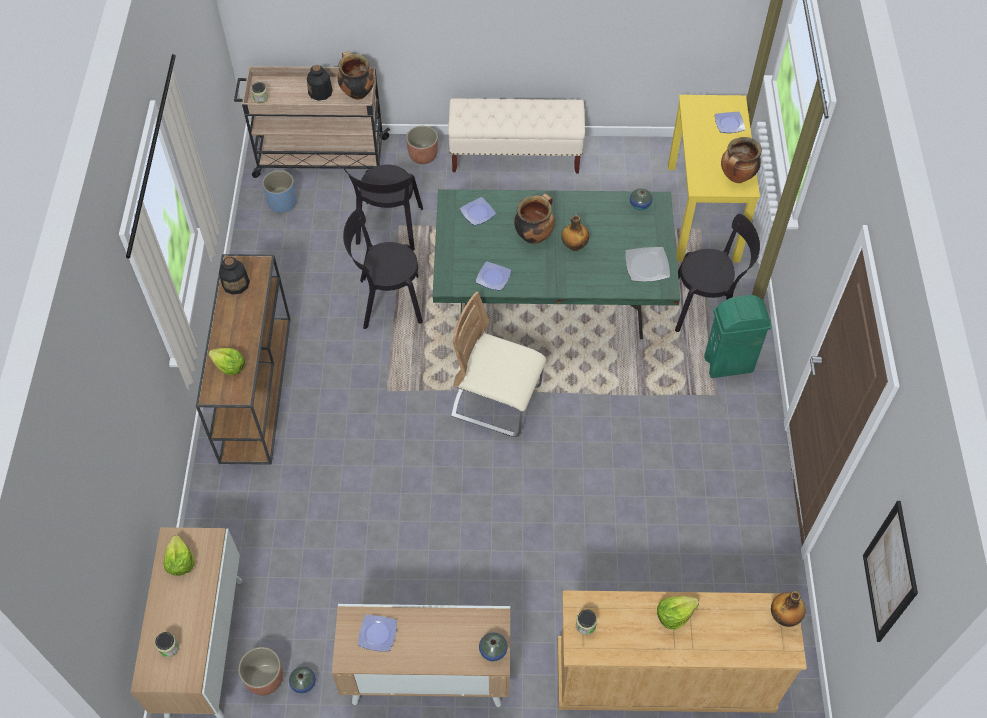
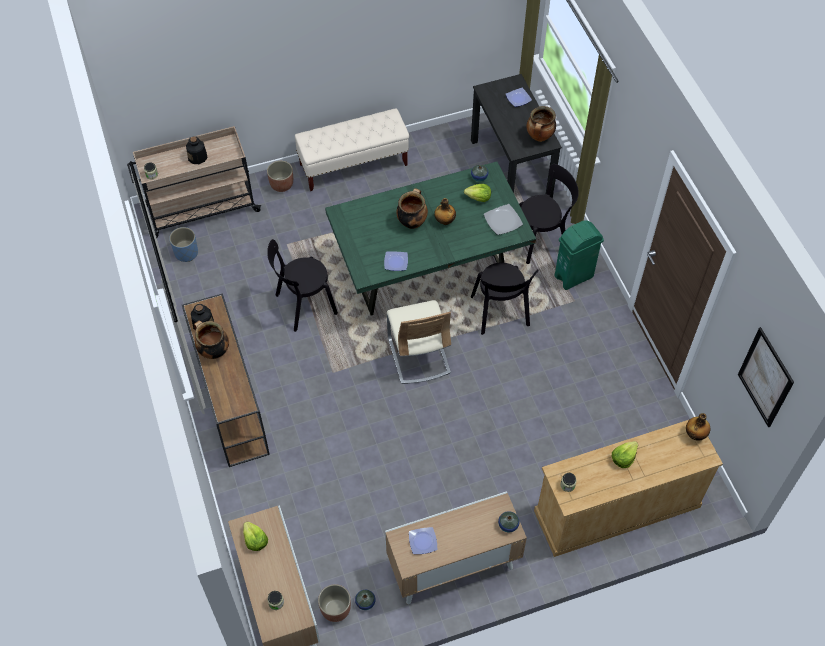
camera: 20 degrees left, 0 degrees up
(229, 366) = (228, 387): lettuce -> lettuce (478, 198)
(357, 92) = (226, 149): cooking pot -> cooking pot (213, 351)
(389, 228) = (280, 249): black chair -> black chair (500, 313)
(477, 214) = (363, 217): plate -> none
(496, 401) = (418, 355): beige chair -> beige chair turned 105 degrees counterclockwise
(703, 212) = (511, 169): yellow desk -> black desk

